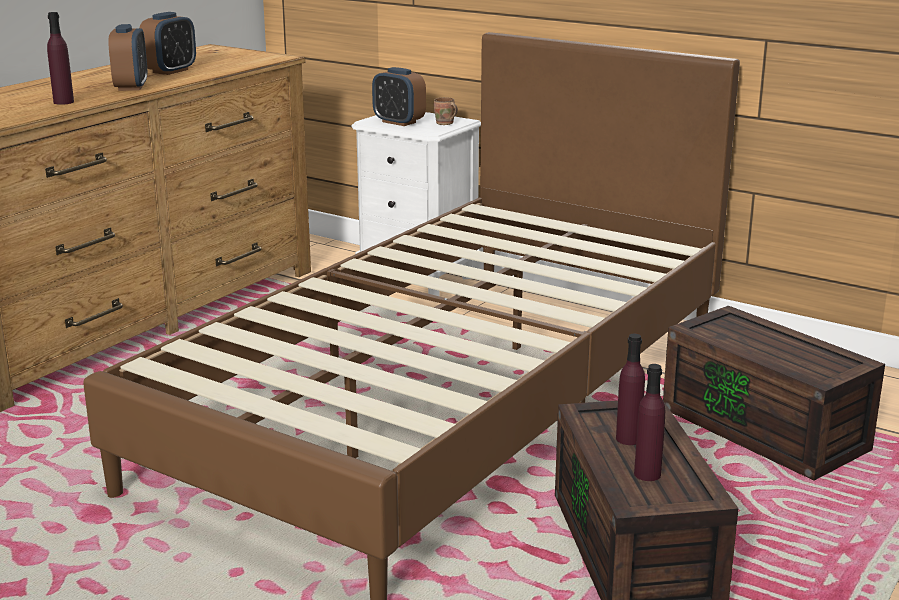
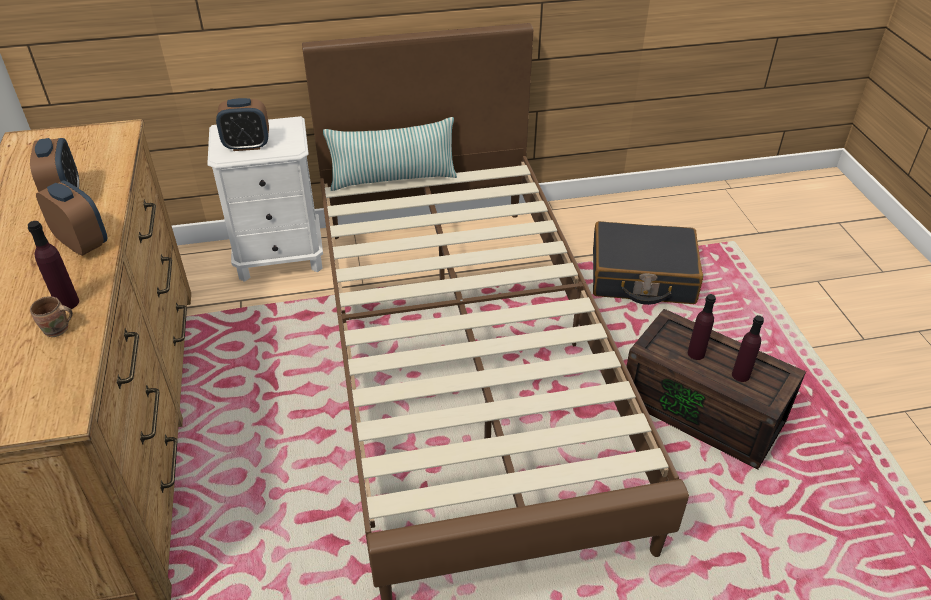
camera: 45 degrees left, 20 degrees up
(445, 124) = (285, 132): brown mug -> brown mug (58, 330)
(544, 217) = (393, 179): none -> pillow
(767, 430) = (642, 276): brown storage box -> black suitcase

